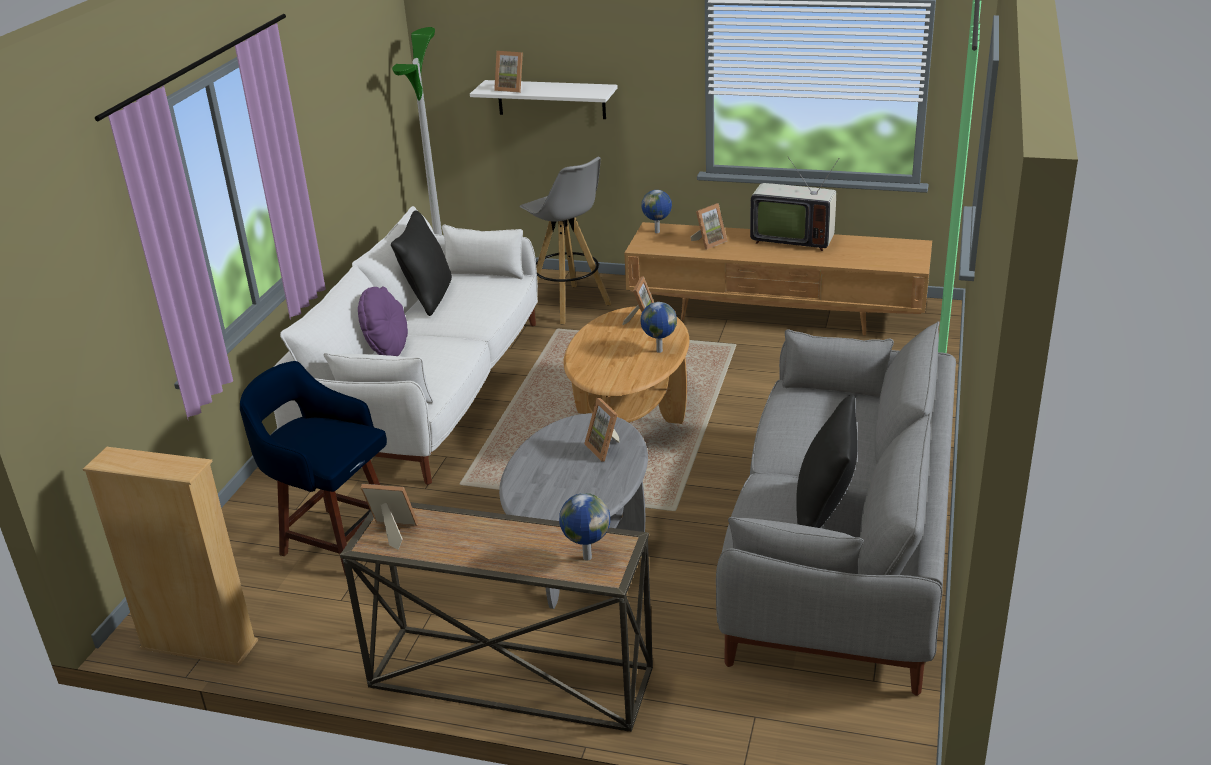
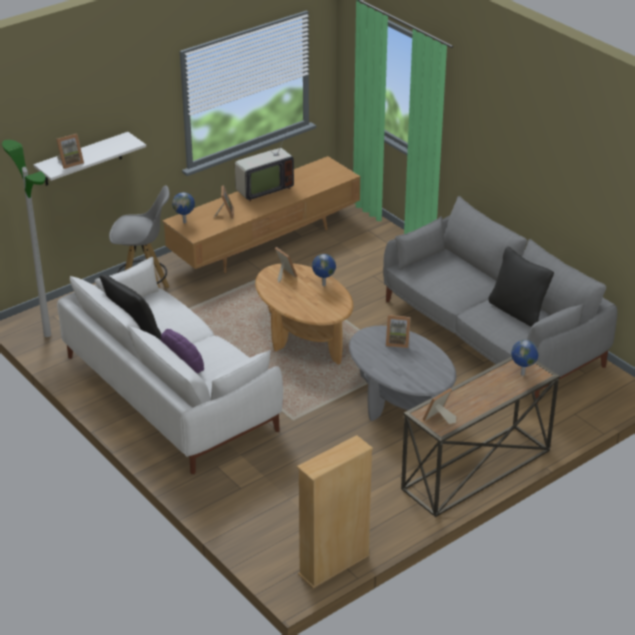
camera: 55 degrees left, 5 degrees up
(335, 540) = (292, 484): blue stool -> none

